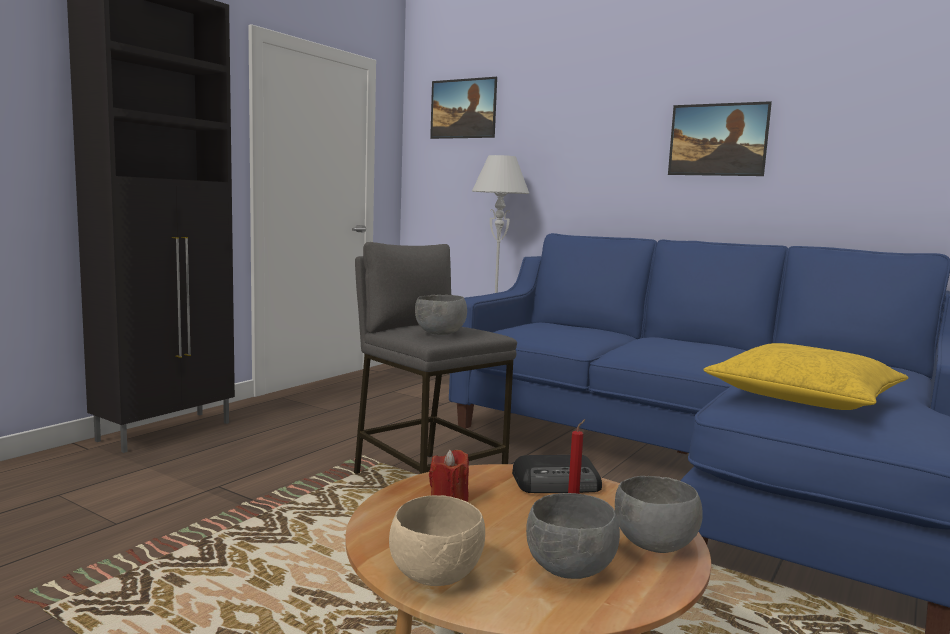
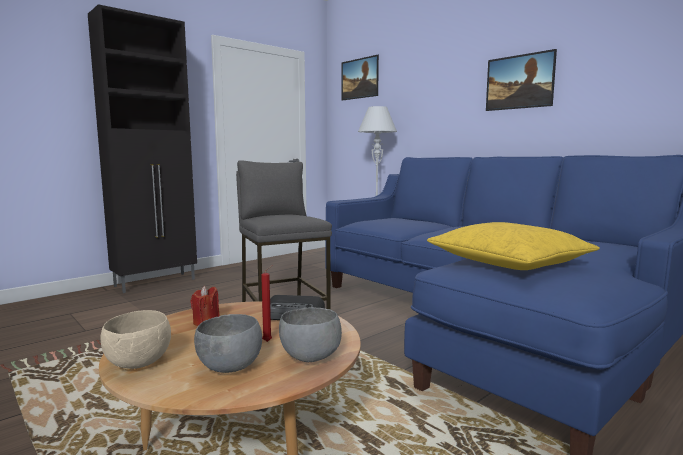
camera: 15 degrees right, 0 degrees up
(440, 334) = (277, 219): grey bowl -> none

